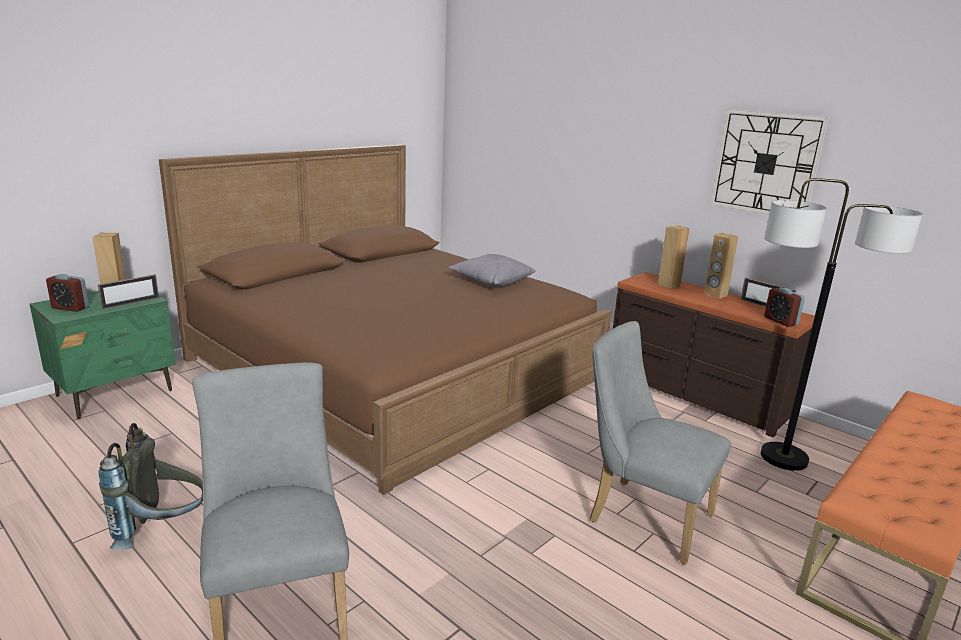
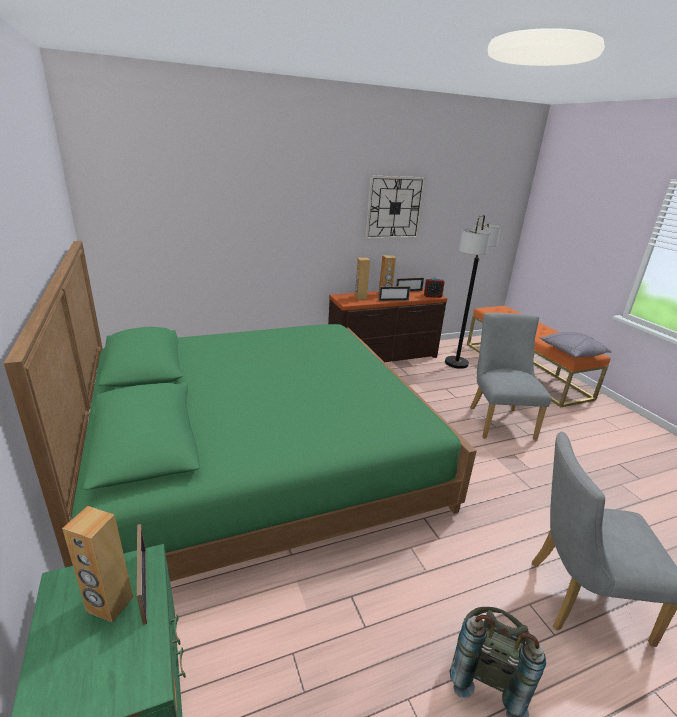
camera: 65 degrees left, 5 degrees up
(70, 308) = (100, 674): alarm clock -> none
(393, 369) = (259, 453): brown bed -> green bed
(491, 281) = (291, 341): grey pillow -> grey pillow (571, 353)
(641, 515) = (498, 420): grey chair -> grey chair turned 120 degrees clockwise
(699, 301) = (393, 300): none -> picture frame

